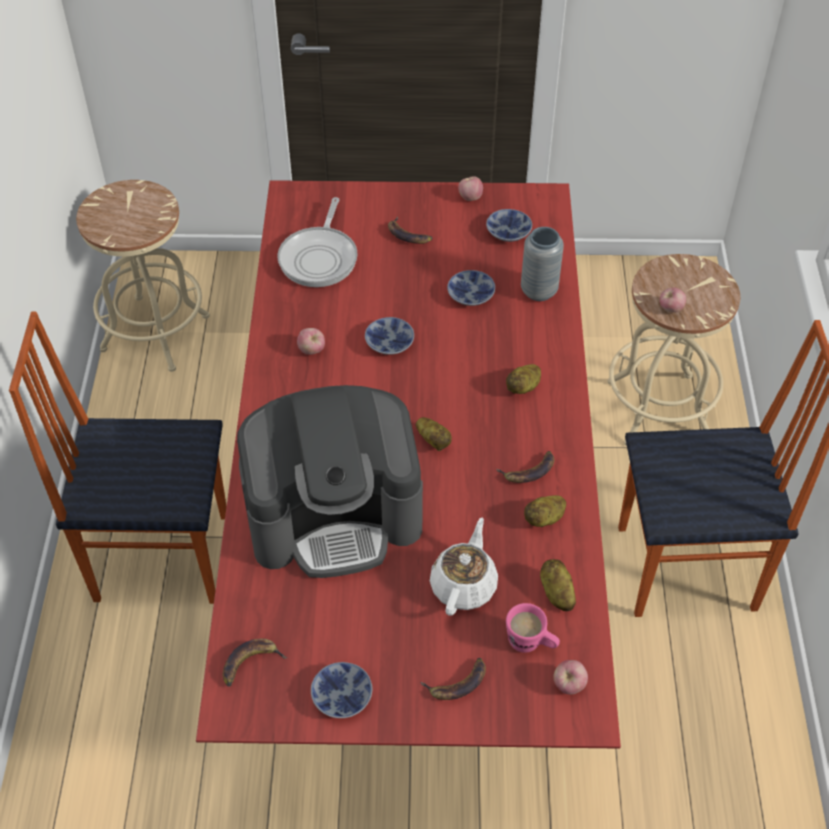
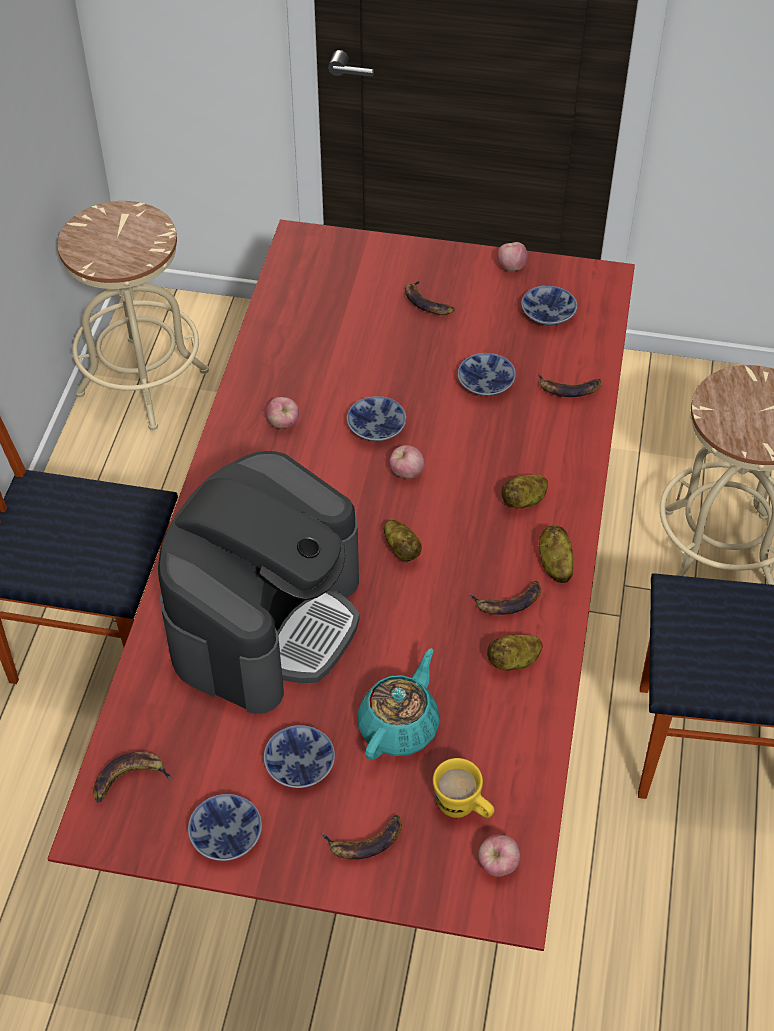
camera: 10 degrees right, 0 degrees up
(320, 258) = (317, 317): frying pan -> none
(334, 514) = (266, 619): coffee machine -> coffee machine turned 60 degrees counterclockwise
(387, 629) = (297, 765): none -> bowl
(464, 585) = (399, 726): white teapot -> turquoise teapot
(531, 643) = (463, 808): pink mug -> yellow mug
(539, 291) = (568, 388): grey vase -> banana
(556, 593) = (507, 752): potato -> potato (554, 564)
(670, 309) = (733, 431): apple -> apple (406, 473)

